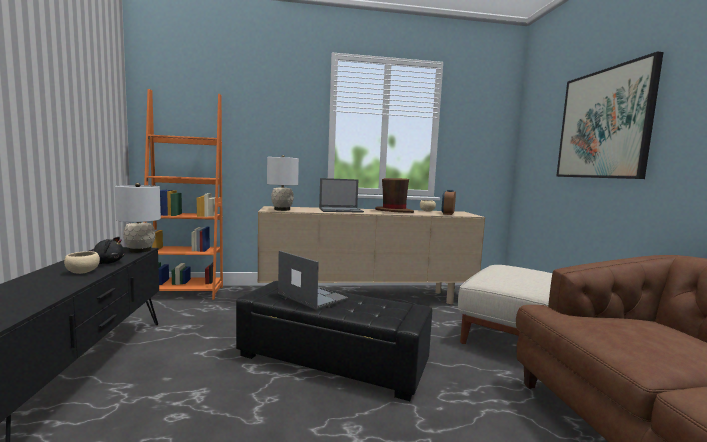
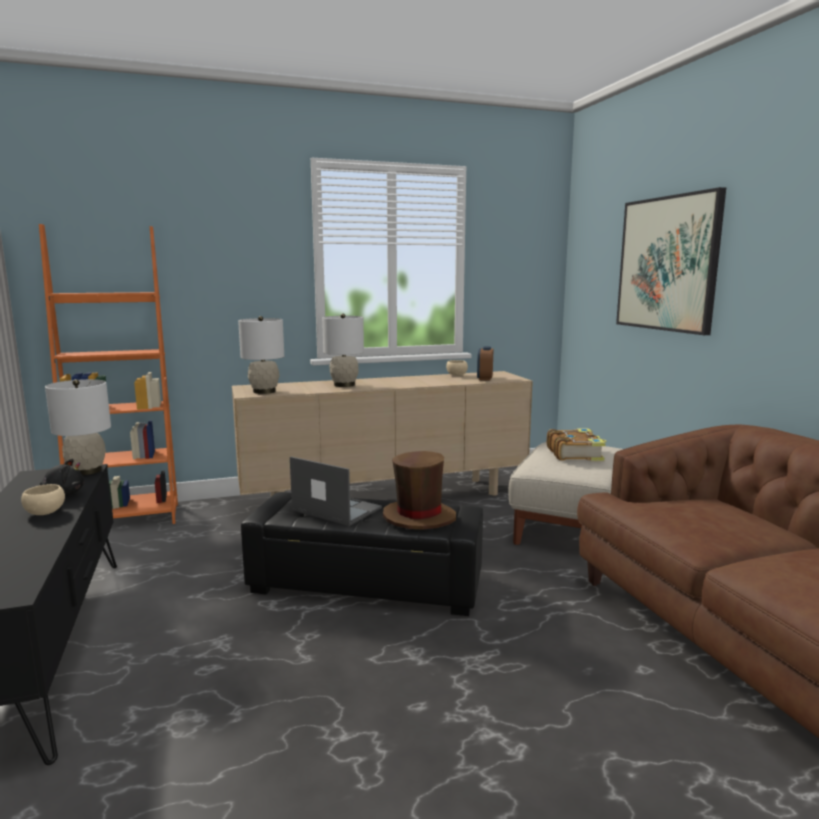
camera: 10 degrees left, 5 degrees up
(341, 210) = (344, 385): laptop -> white table lamp
(394, 211) = (414, 380): brown hat -> brown hat (419, 517)
(517, 274) = (575, 454): none -> book

